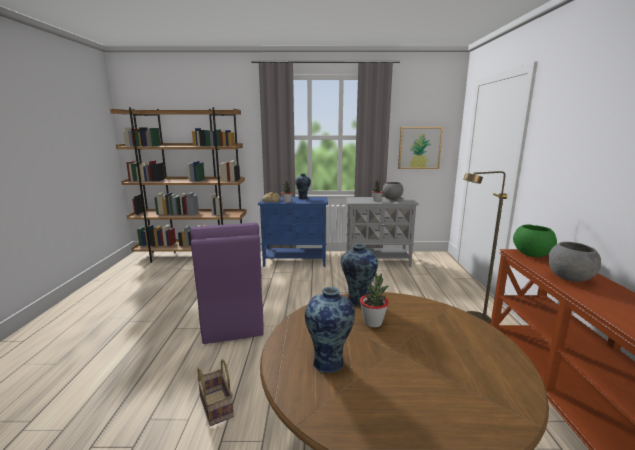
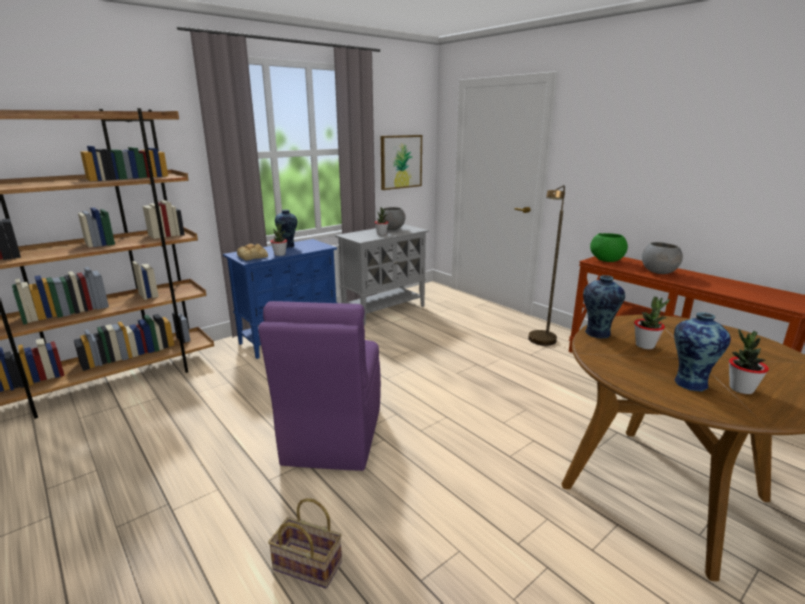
camera: 40 degrees left, 5 degrees up
(215, 406) = (463, 522): basket -> basket (305, 566)
(232, 322) = (332, 437): purple chair -> purple chair turned 60 degrees clockwise
(362, 390) = (741, 389): none -> potted plant

